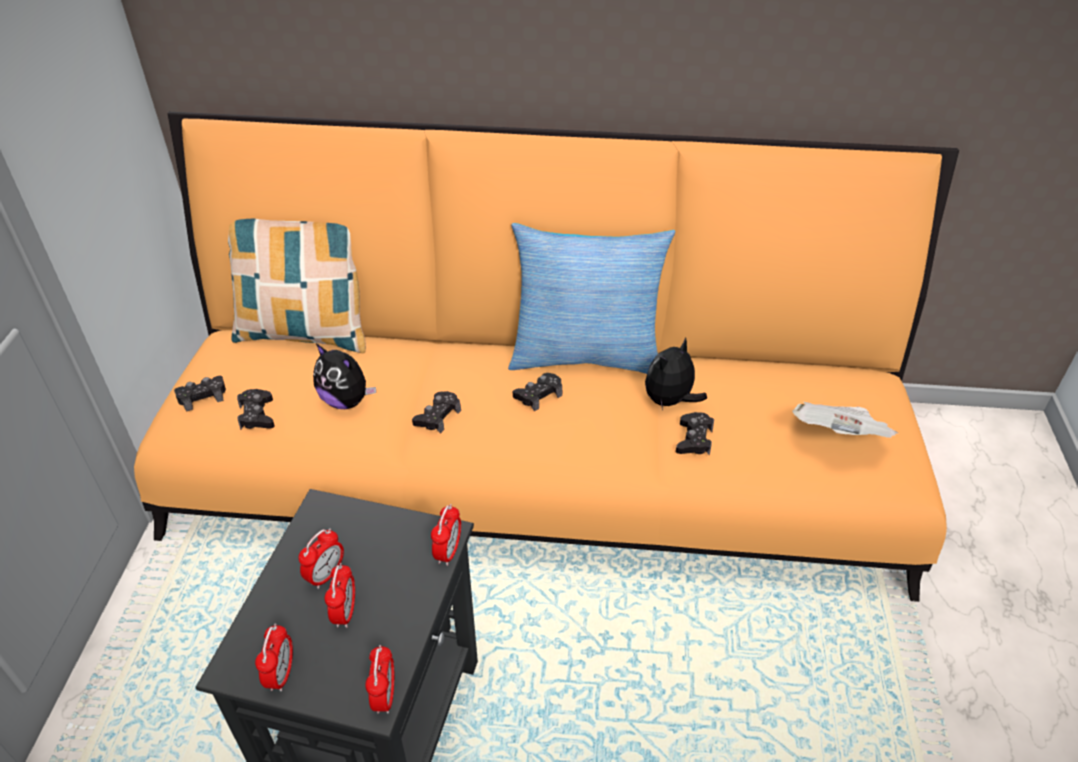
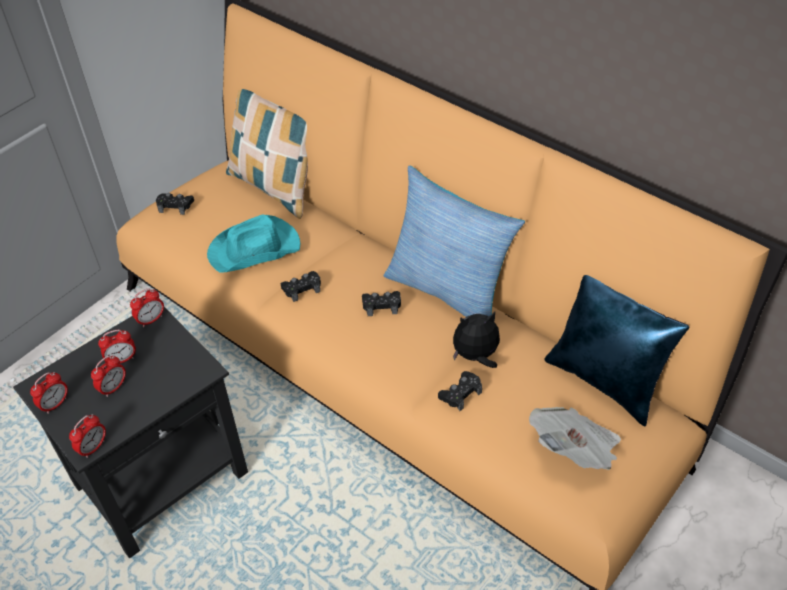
camera: 35 degrees right, 5 degrees up
(257, 415) = (195, 234): black game controller -> none
(346, 400) = (255, 249): plush toy -> turquoise hat
(448, 552) = (197, 382): alarm clock -> alarm clock (151, 320)
(797, 369) = (605, 380): none -> blue pillow

